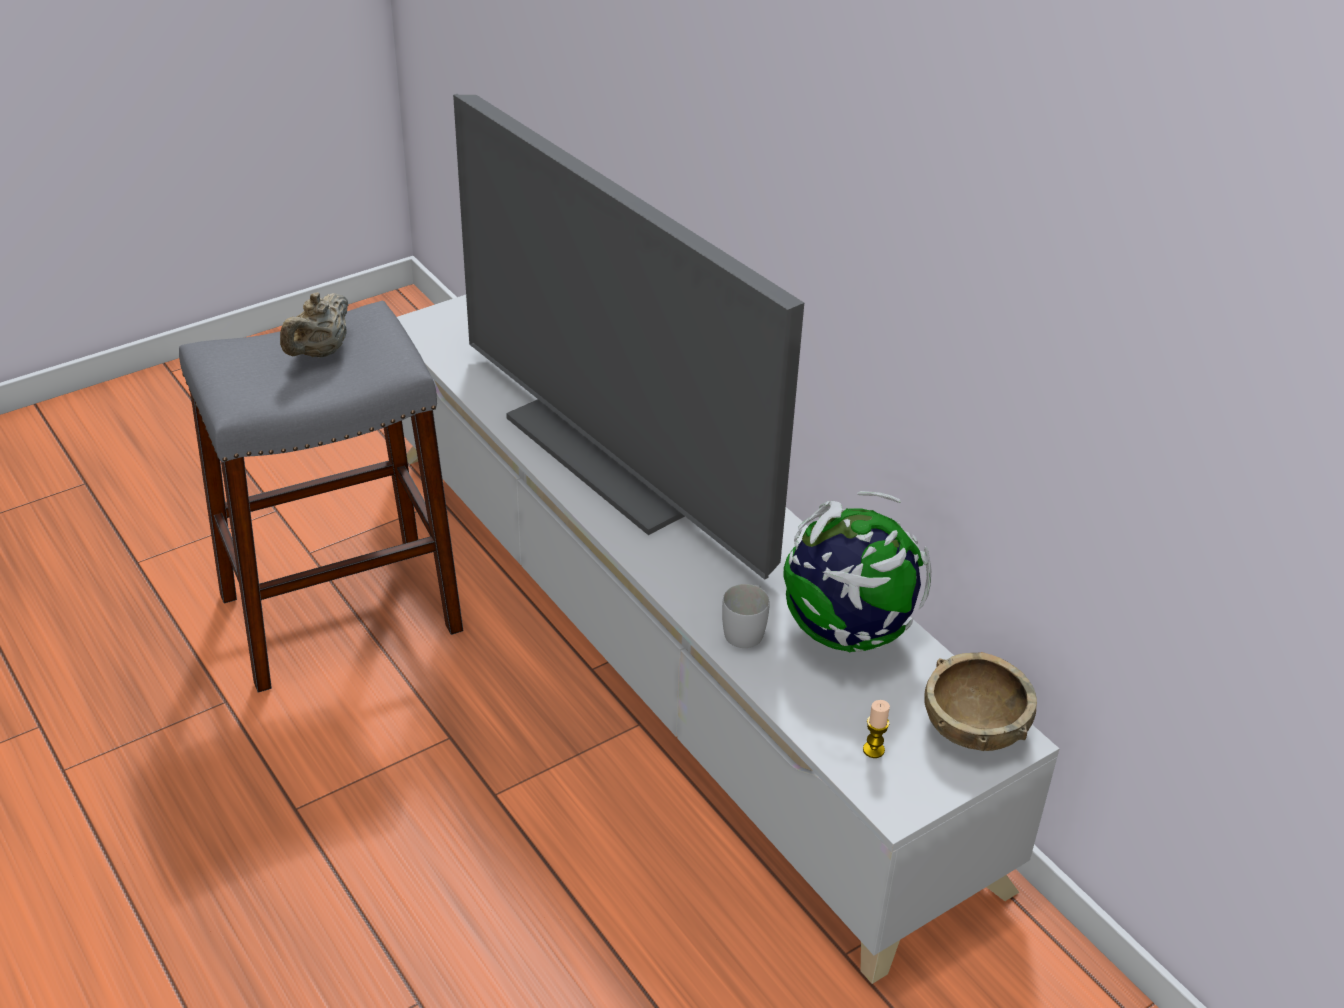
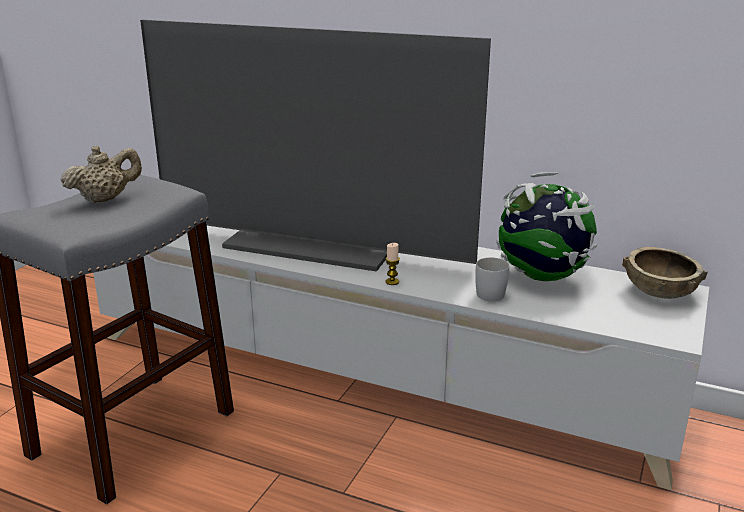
camera: 30 degrees left, 15 degrees down
(320, 352) = (105, 199): beige teapot -> beige teapot turned 120 degrees counterclockwise
(873, 750) = (629, 318): candle -> candle (392, 282)

